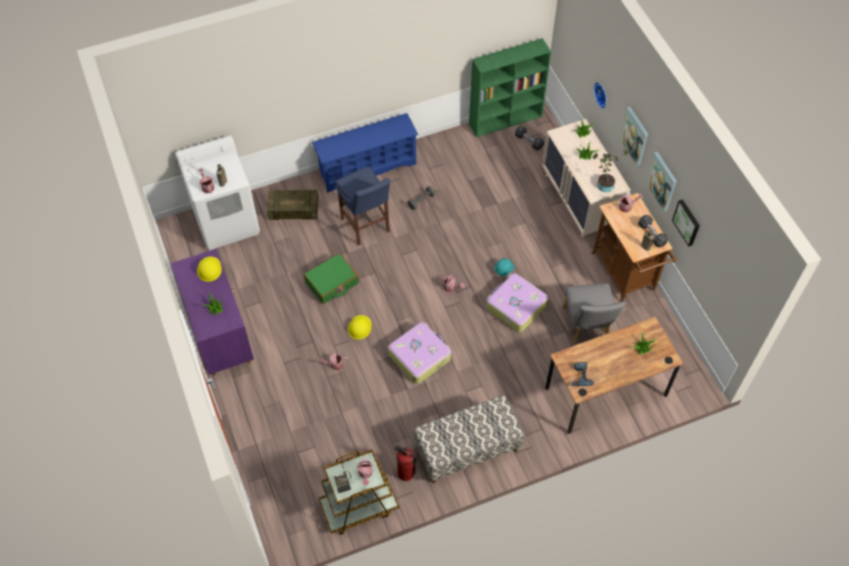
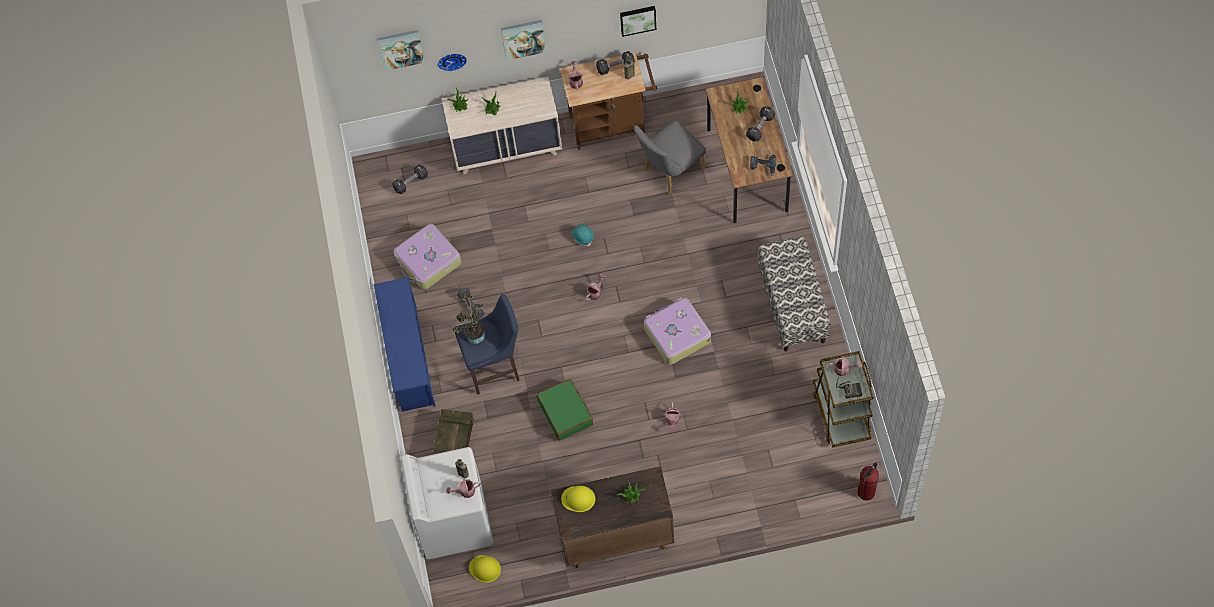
camera: 75 degrees left, 5 degrees up
(220, 336) = (615, 537): purple cabinet -> brown cabinet
(359, 327) = (630, 390): yellow hard hat -> yellow hard hat (485, 568)
(406, 473) = (811, 365): fire extinguisher -> fire extinguisher (866, 492)
(506, 119) = (372, 200): green bookcase -> none
(515, 306) = (632, 234): suitcase -> suitcase (428, 262)
(587, 327) = (670, 171): grey chair -> grey chair turned 135 degrees clockwise
(603, 184) = (536, 99): potted plant -> potted plant (473, 336)
(623, 368) = (760, 127): none -> black dumbbell
(662, 181) = (585, 28): picture -> picture (401, 49)

